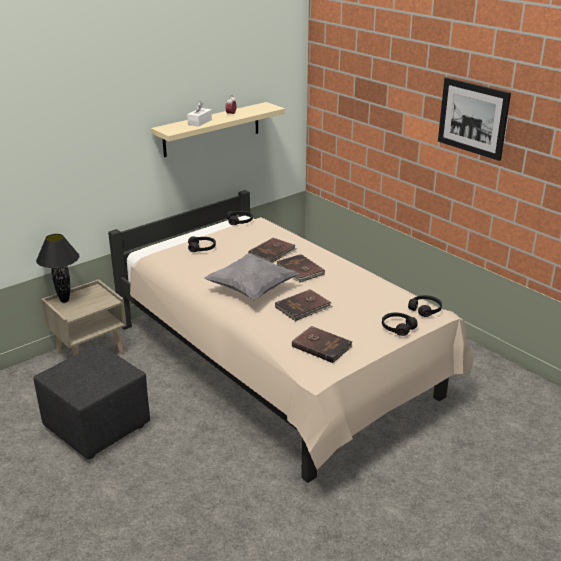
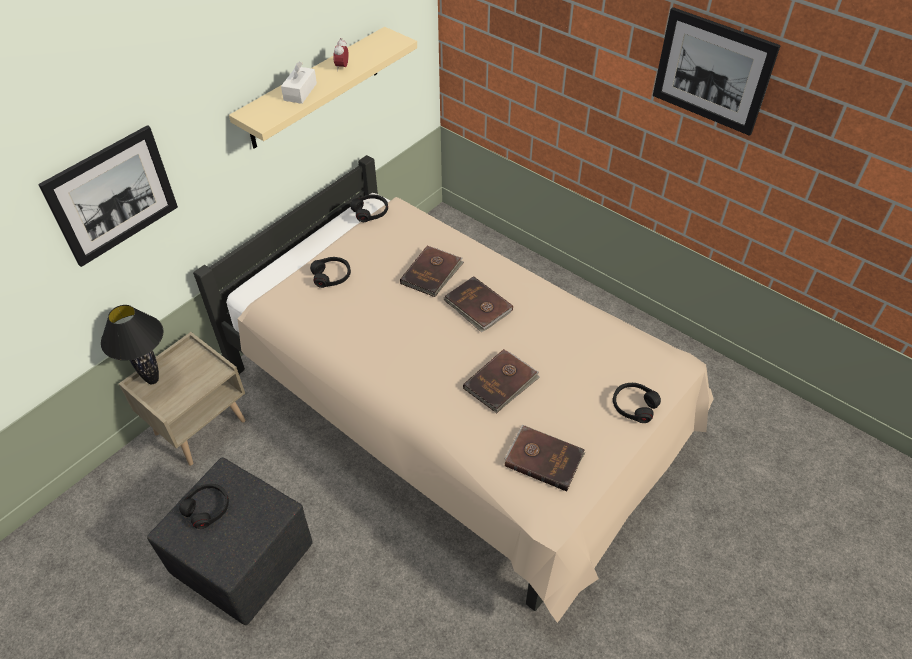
camera: 10 degrees left, 20 degrees up
(67, 157) = (112, 196): none -> picture
(251, 289) = (422, 355): grey pillow -> none
(425, 309) = (660, 363): black headphones -> black headphones (207, 508)

